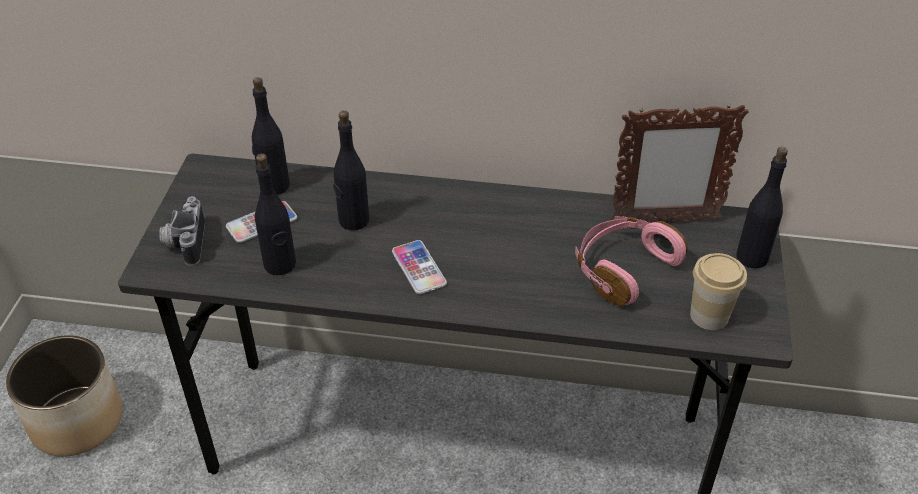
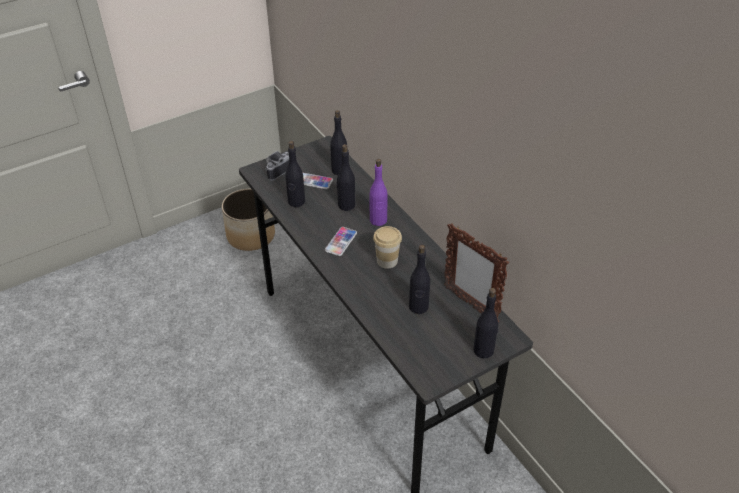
camera: 50 degrees right, 0 degrees up
(421, 209) = (378, 220): none -> purple bottle
(623, 268) = (418, 307): pink headphones -> black bottle
(709, 315) = (421, 354): cup -> cup (387, 261)

